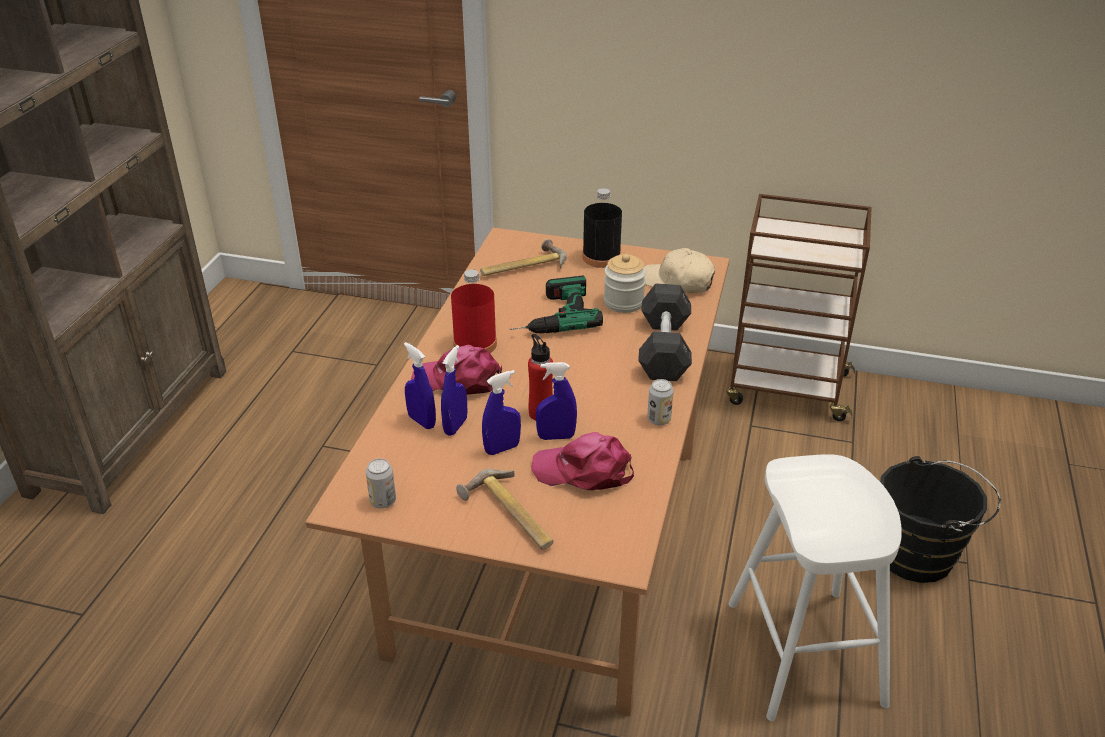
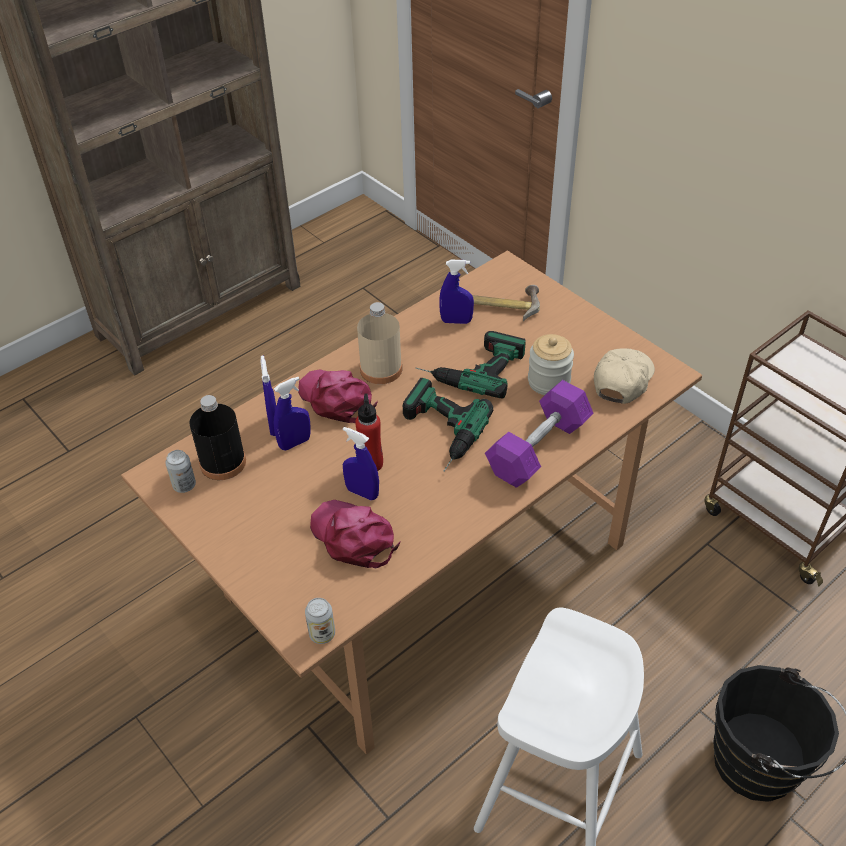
camera: 35 degrees right, 10 degrees up
(475, 344) = (381, 369): red bottle -> beige bottle
(502, 448) = (310, 482): blue spray bottle -> blue spray bottle (456, 321)
(509, 516) = (259, 548): hammer -> none
(573, 370) = (437, 433): none -> power drill
(601, 257) = (575, 323): black bottle -> black bottle (223, 462)
(659, 419) = (462, 519): can -> can (322, 634)
(664, 348) = (538, 448): grey dumbbell -> purple dumbbell
(677, 281) = (622, 380): beige cap -> beige cap turned 60 degrees clockwise

